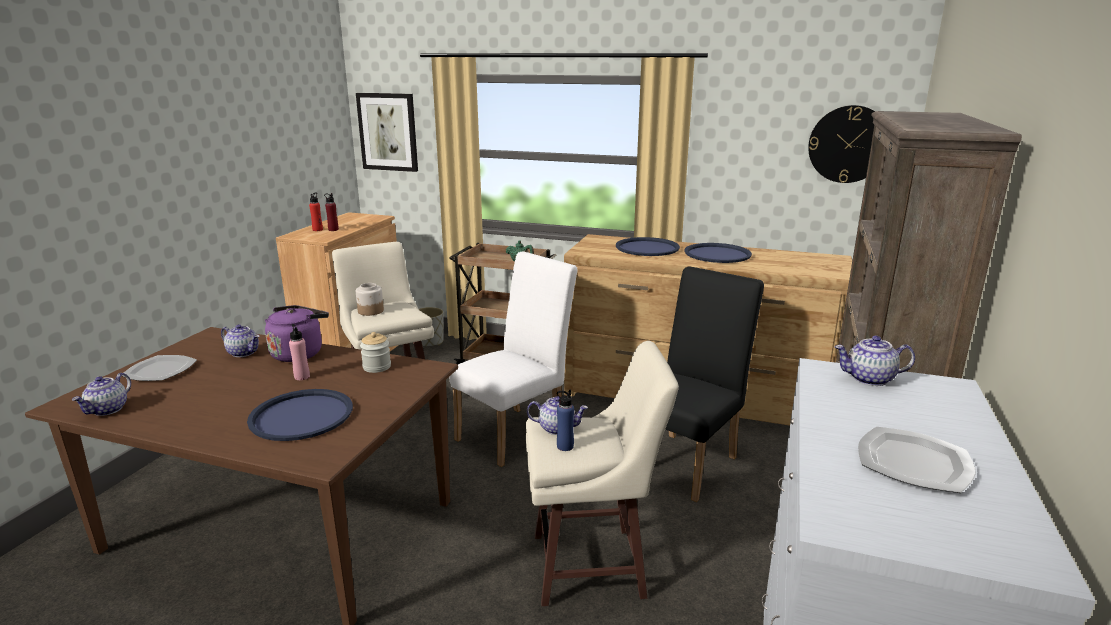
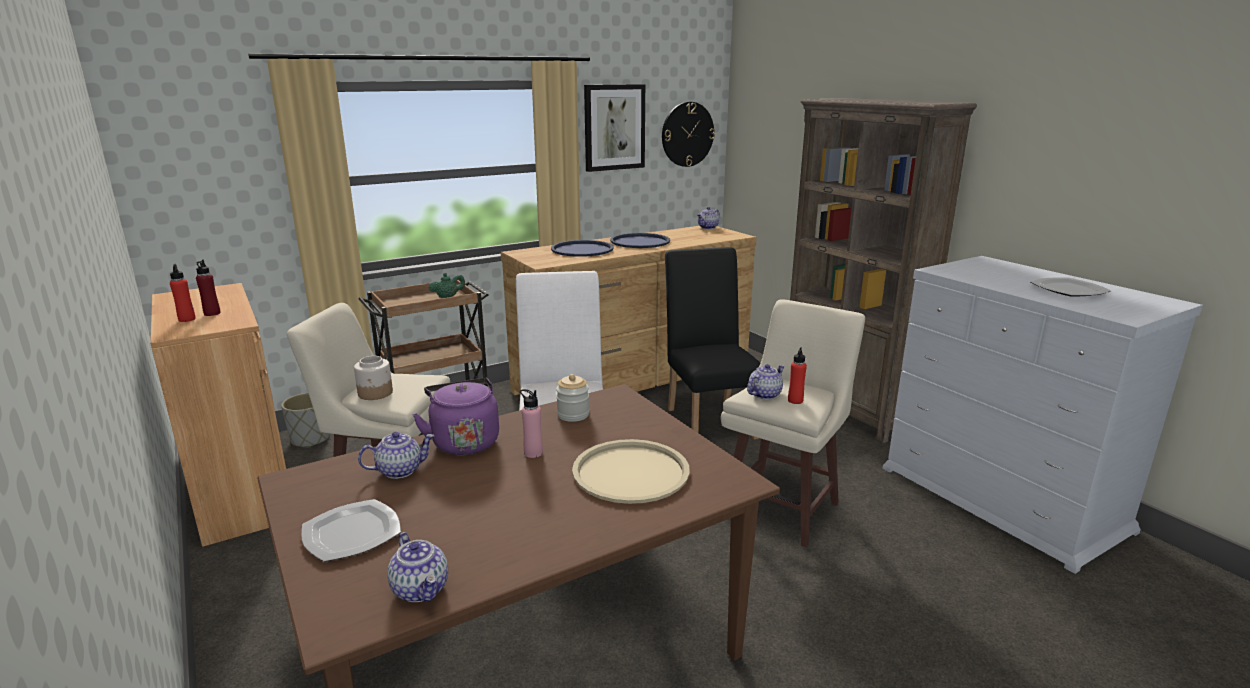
camera: 50 degrees left, 0 degrees up
(302, 416) = (631, 472): blue tray -> beige tray
(388, 132) = (185, 168): picture -> picture (614, 127)
(565, 446) = (795, 400): blue bottle -> red bottle
(869, 379) = (961, 268): teapot -> teapot (708, 227)

